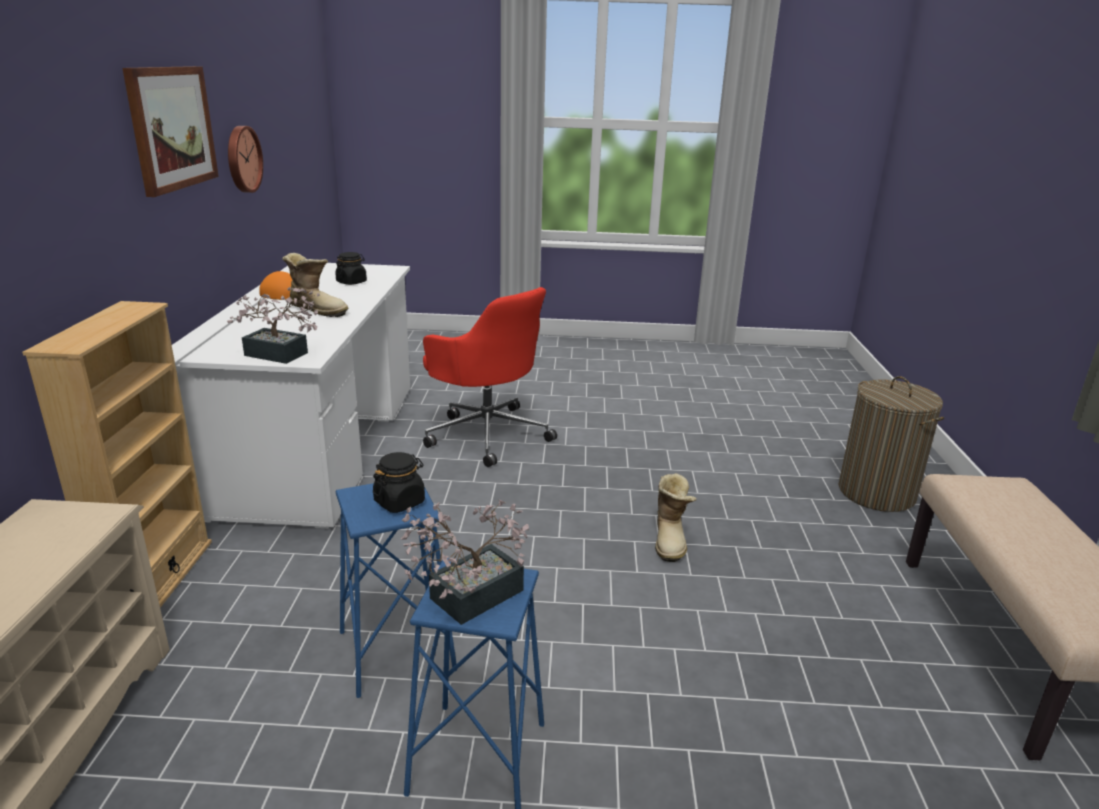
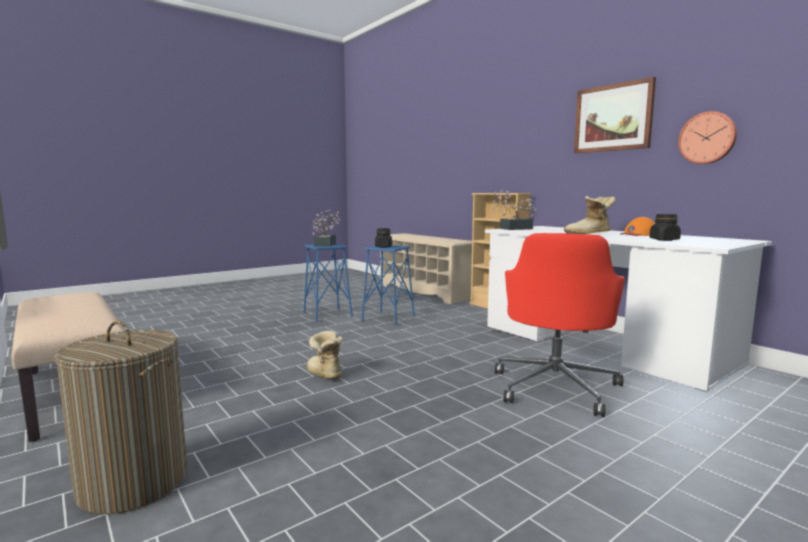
camera: 140 degrees right, 15 degrees down
(487, 433) = (556, 386): red office chair -> red office chair turned 75 degrees counterclockwise

